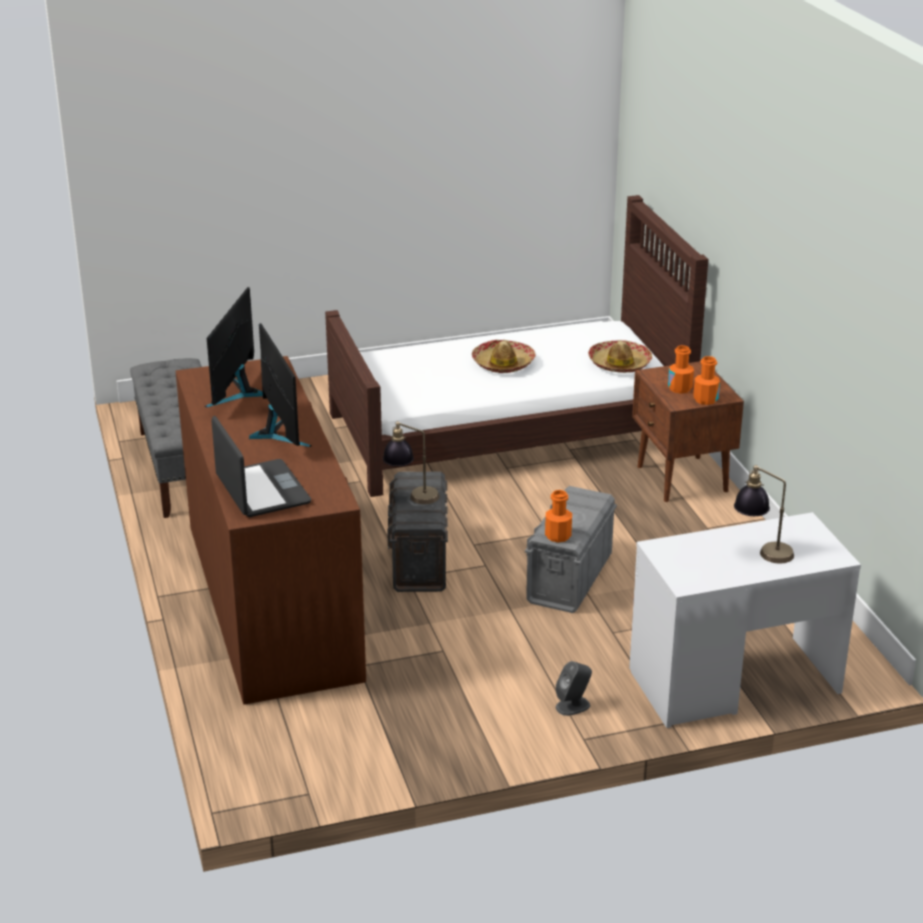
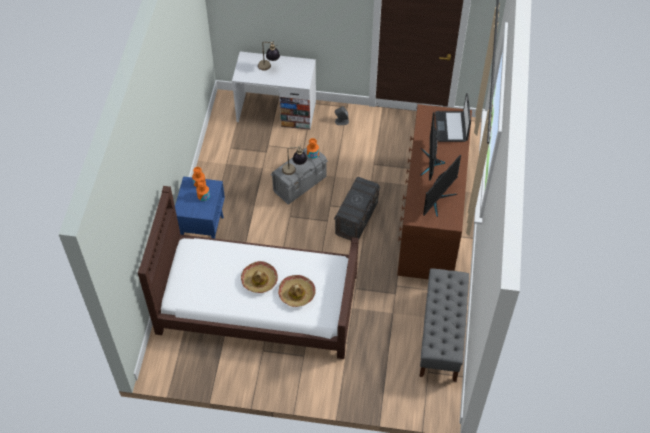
camera: 155 degrees left, 25 degrees up
(411, 497) = (360, 201): table lamp -> table lamp (294, 171)
(619, 364) = (200, 256): hat -> hat (297, 293)
(682, 479) = (203, 229): brown nightstand -> blue nightstand

